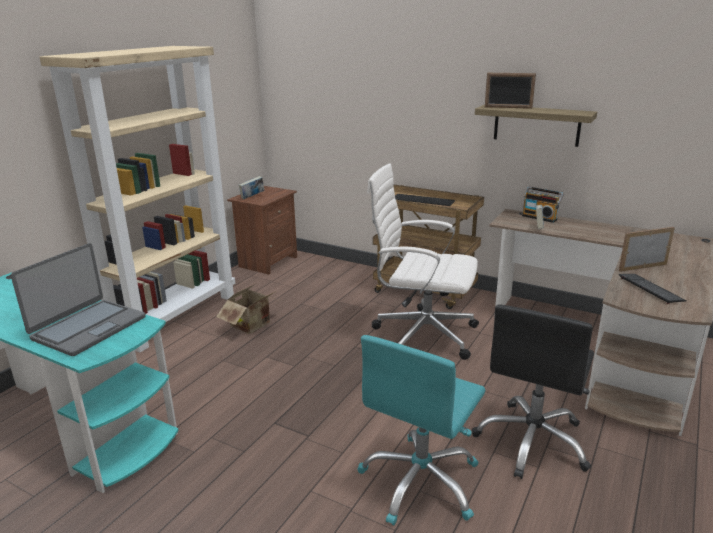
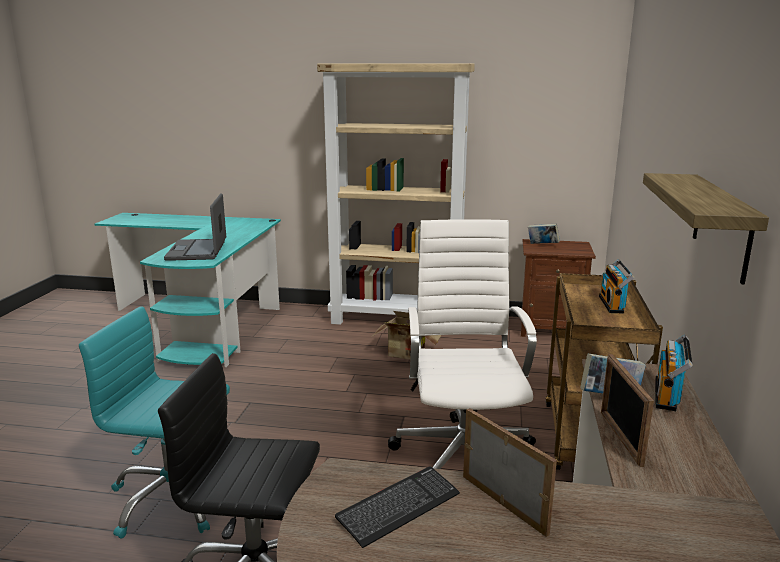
camera: 70 degrees right, 5 degrees down
(88, 328) = (198, 251): laptop -> laptop turned 75 degrees clockwise
(422, 200) = (613, 304): keyboard -> radio
(508, 107) = (684, 181): picture frame -> picture frame (620, 438)

